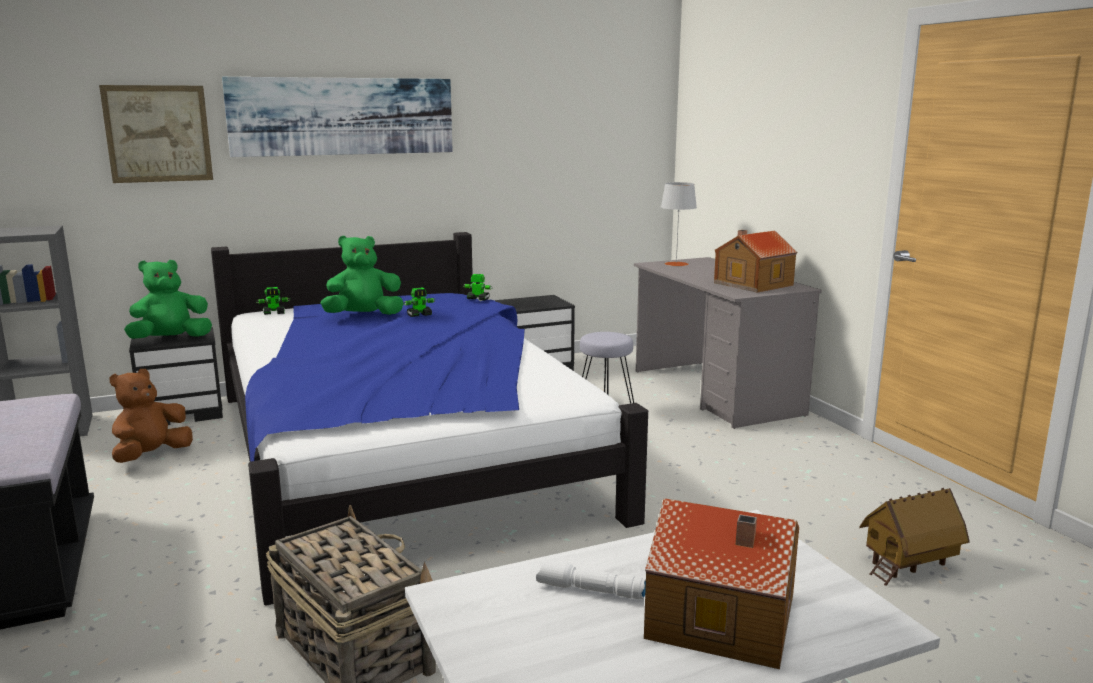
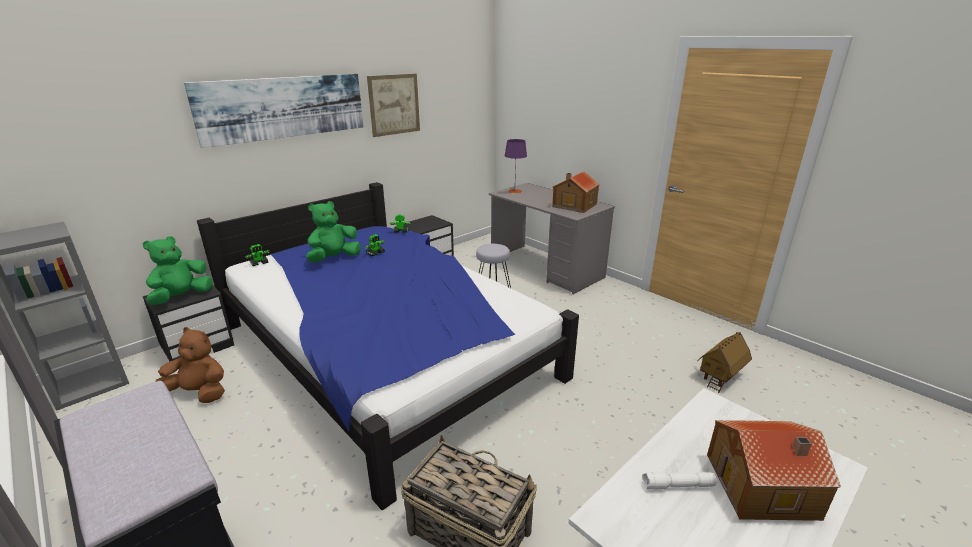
camera: 20 degrees left, 10 degrees up
(151, 456) = (199, 392): brown plush toy -> brown plush toy turned 90 degrees clockwise
(158, 134) = (136, 134): picture -> picture (394, 104)
(676, 264) = (514, 191): grey table lamp -> purple table lamp

